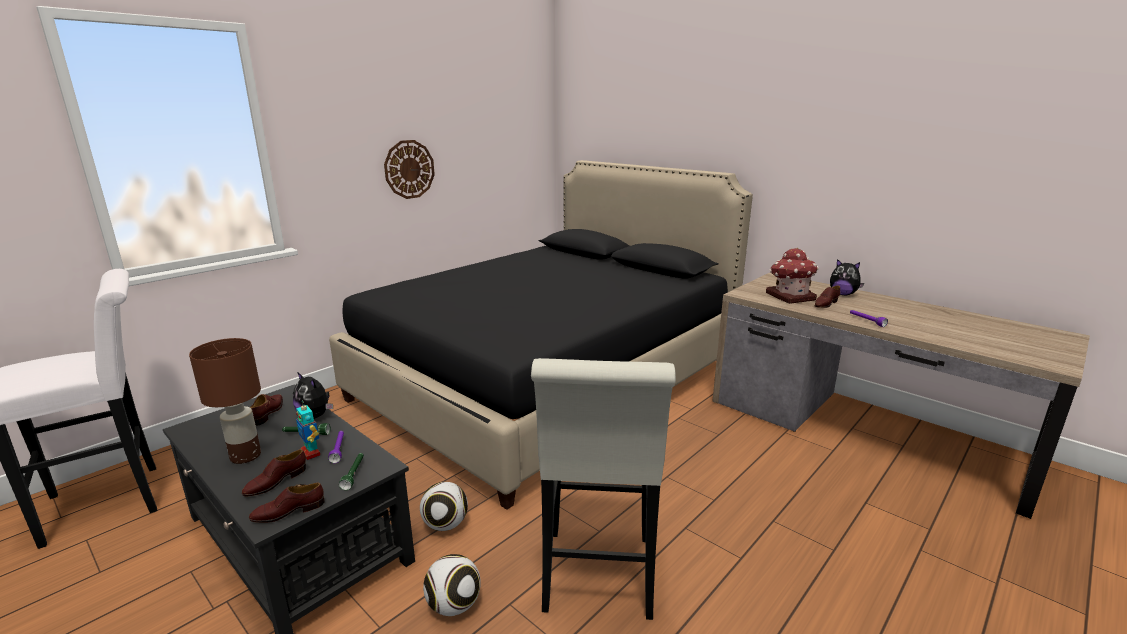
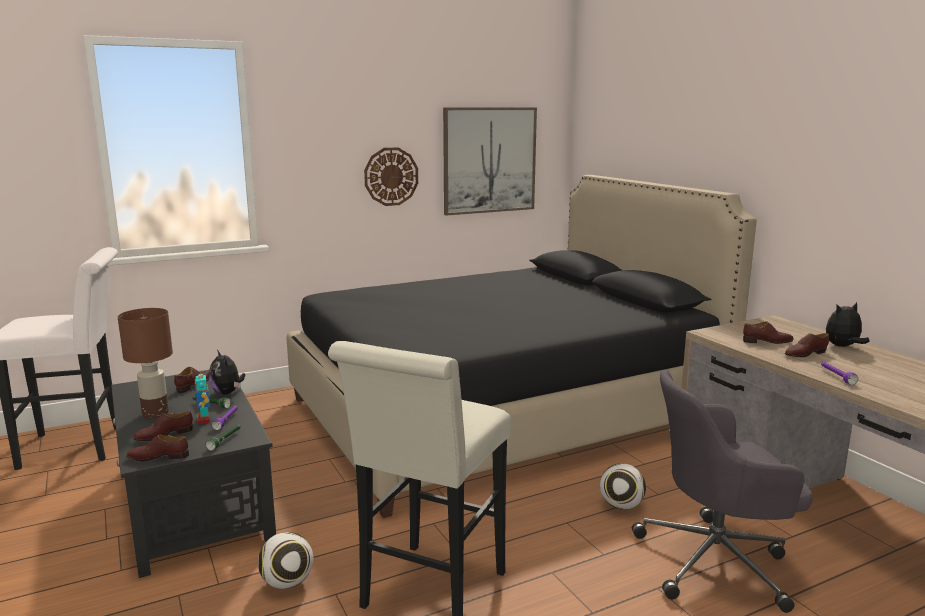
camera: 20 degrees right, 5 degrees down
(445, 525) = (320, 519): football -> football (621, 506)
(493, 150) = (489, 160): none -> picture
(789, 296) = (767, 341): toy house -> brown shoe
(798, 485) = (716, 561): none -> grey office chair
(843, 294) = (843, 346): plush toy -> plush toy turned 105 degrees clockwise

